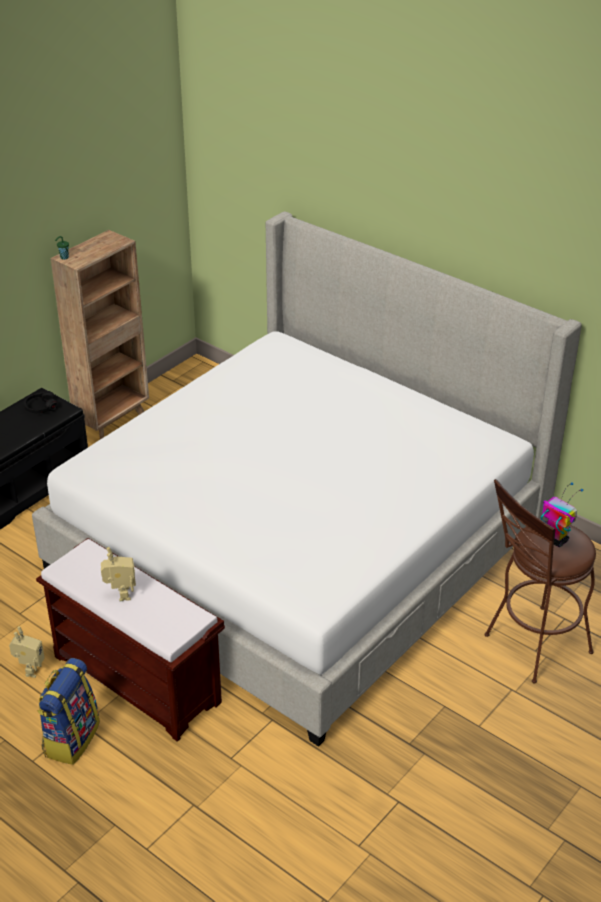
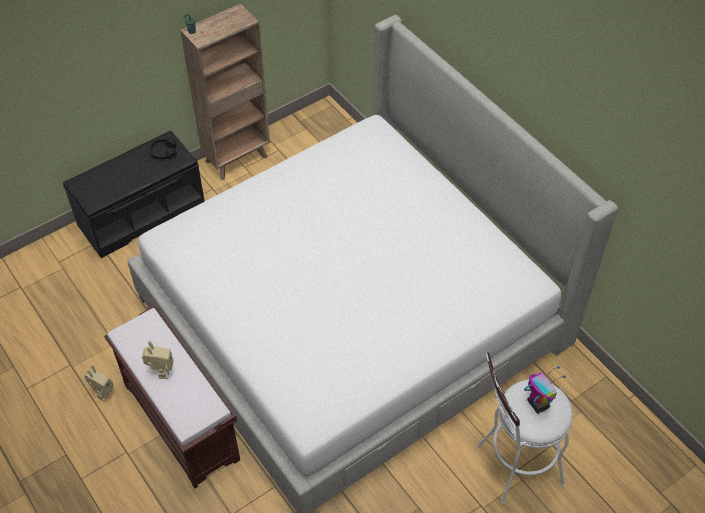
camera: 15 degrees right, 15 degrees up
(71, 738) = (115, 465): backpack -> none
(531, 647) = (512, 467): brown stool -> white stool

